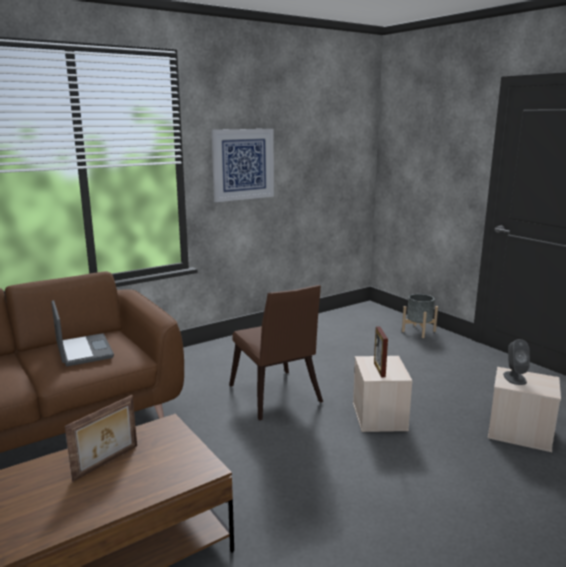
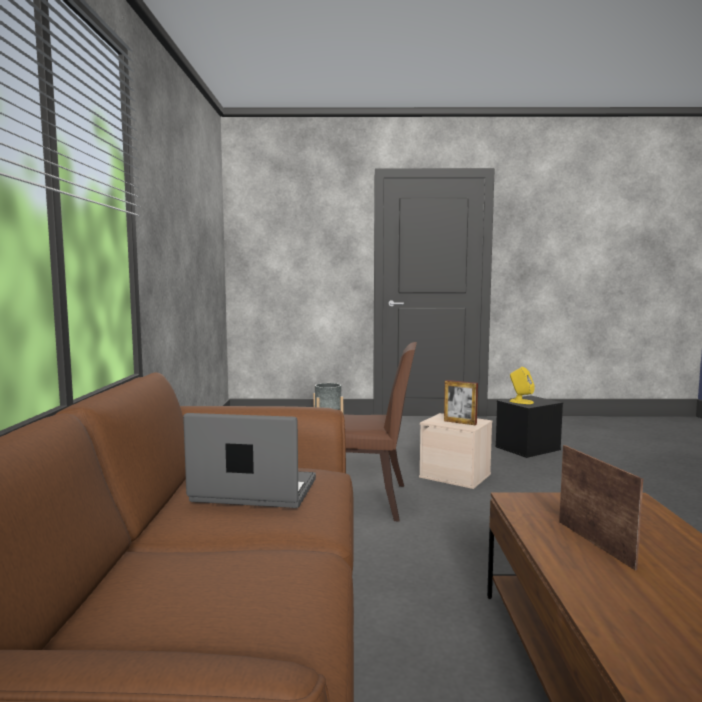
camera: 55 degrees left, 10 degrees down
(243, 164) = (168, 234): picture -> none
(514, 378) = (521, 401): grey speaker -> yellow speaker
(518, 432) = (527, 448): beige storage box -> black storage box

